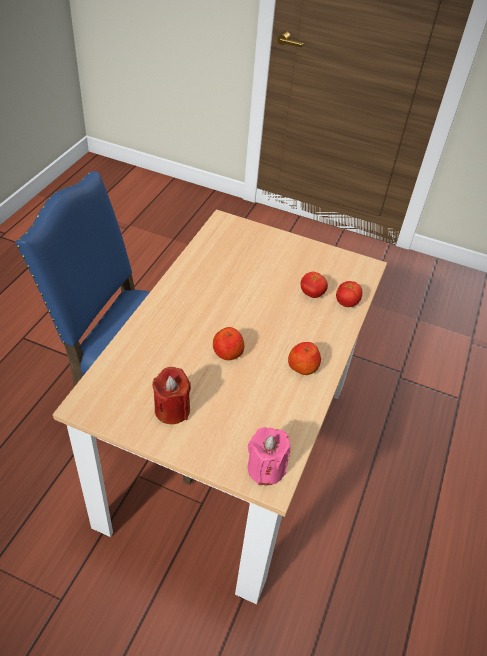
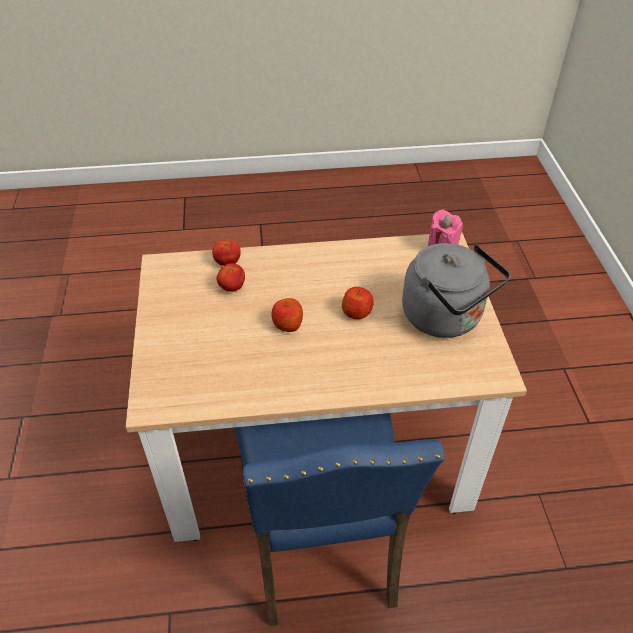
camera: 115 degrees left, 0 degrees up
(172, 410) = (446, 318): red candle -> grey kettle
(303, 367) = (331, 263): apple -> apple (287, 324)

